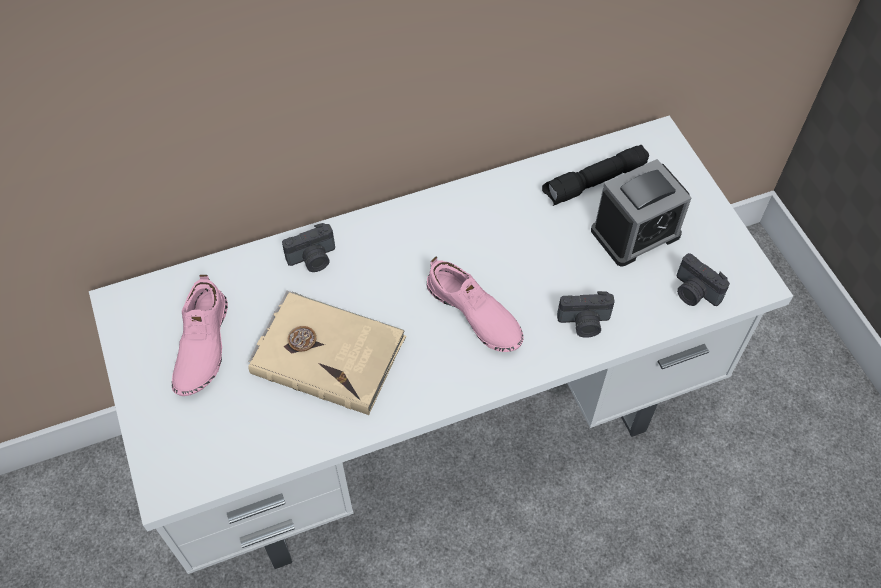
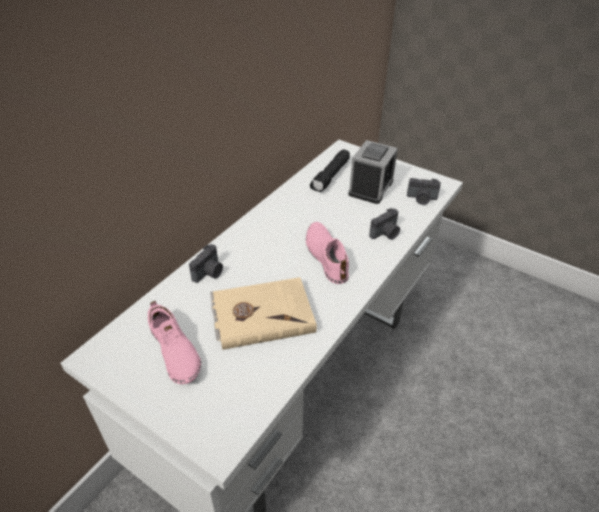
camera: 35 degrees left, 15 degrees down
(473, 314) = (327, 256): pink shoe -> pink shoe turned 120 degrees counterclockwise

